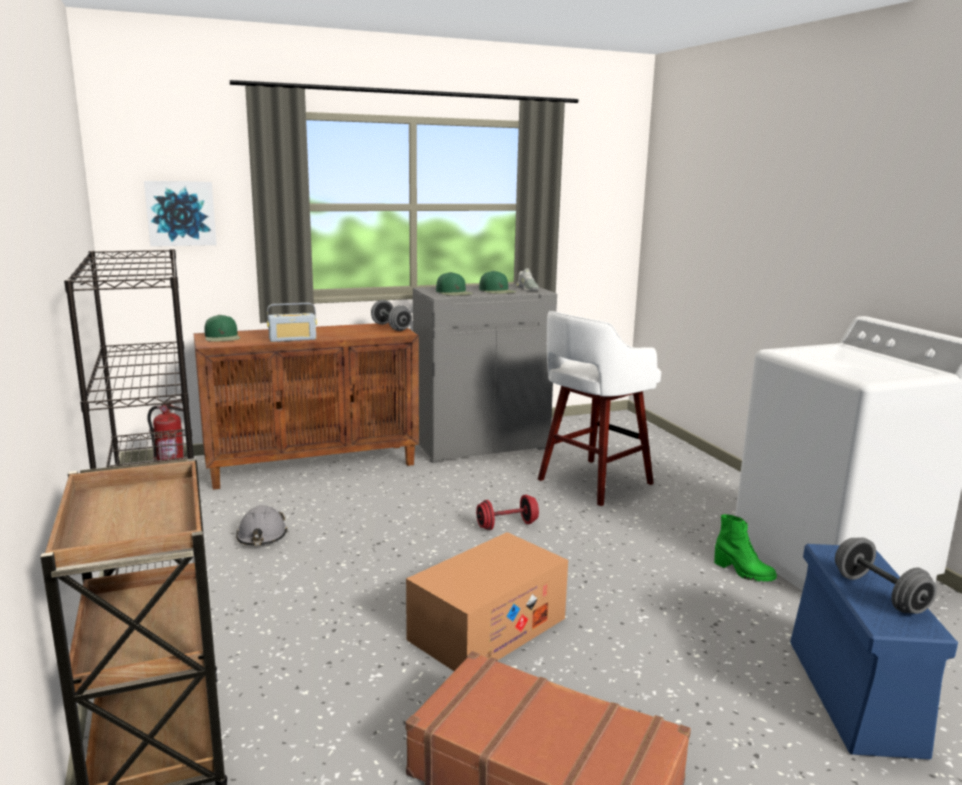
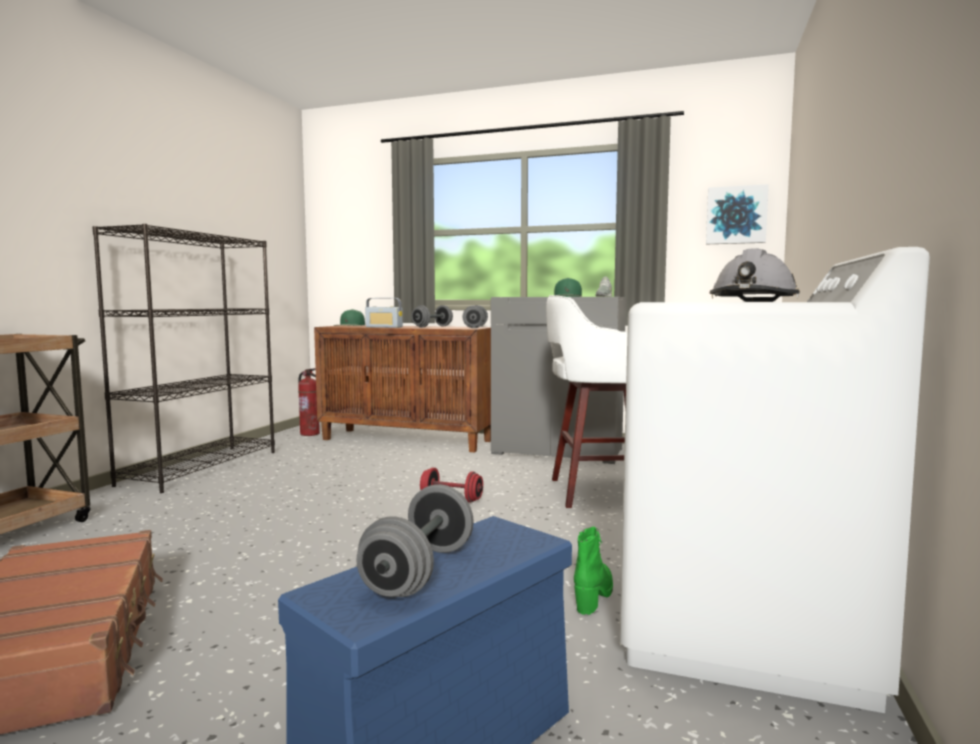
camera: 40 degrees right, 10 degrees down
(181, 213) = (355, 240): picture -> picture (736, 215)
(262, 536) = (287, 465): grey hard hat -> grey hard hat (752, 301)
(338, 330) = (432, 326): none -> grey dumbbell
(454, 293) = (525, 296): green cap -> none
(487, 629) = (274, 550): cardboard box -> none
(743, 572) = (594, 595): green boot -> green boot turned 150 degrees counterclockwise

